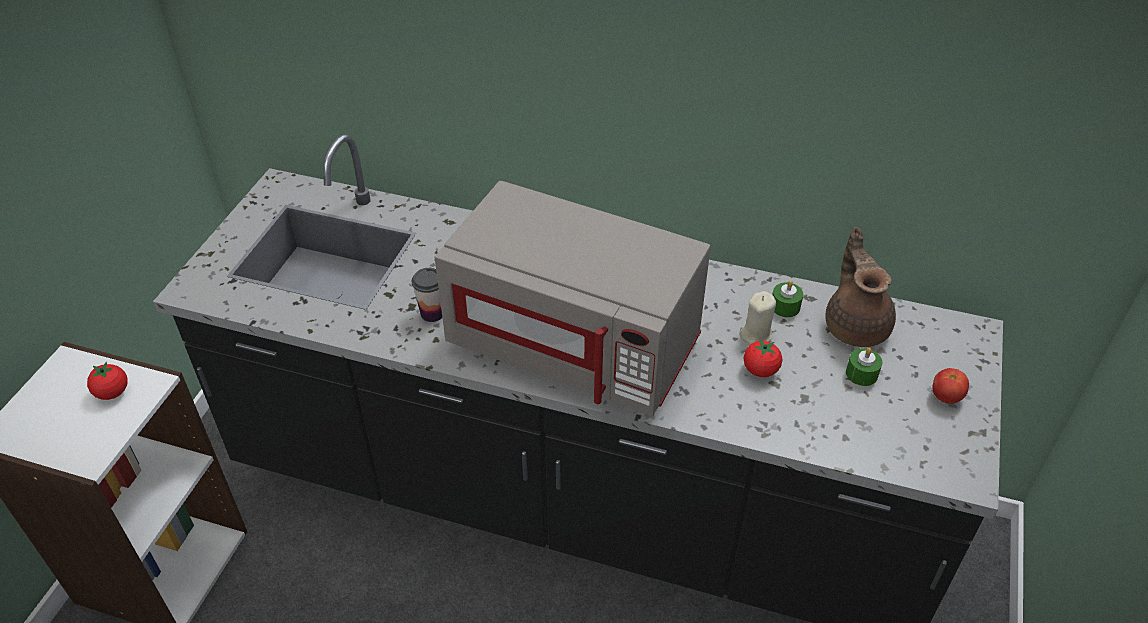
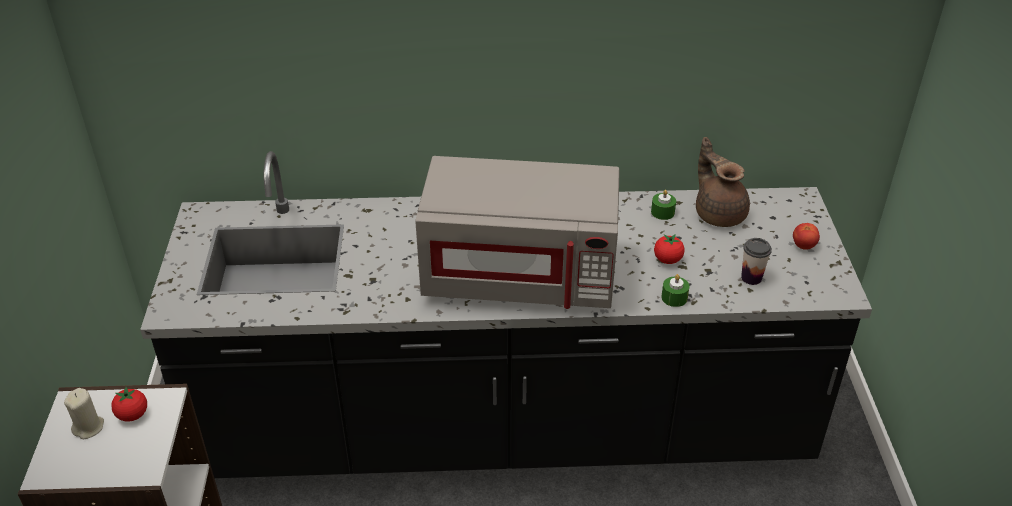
camera: 20 degrees left, 5 degrees down
(432, 313) = (393, 280): cup -> cup (751, 278)
(756, 335) = (652, 236): beige candle -> beige candle (89, 427)
(861, 374) = (739, 245): green candle -> green candle (674, 298)

